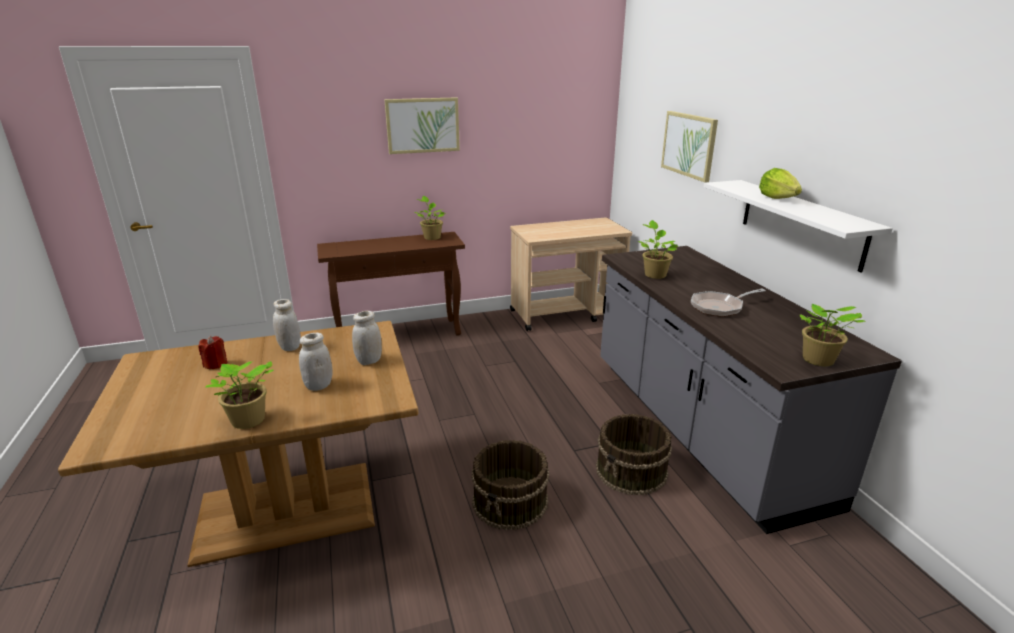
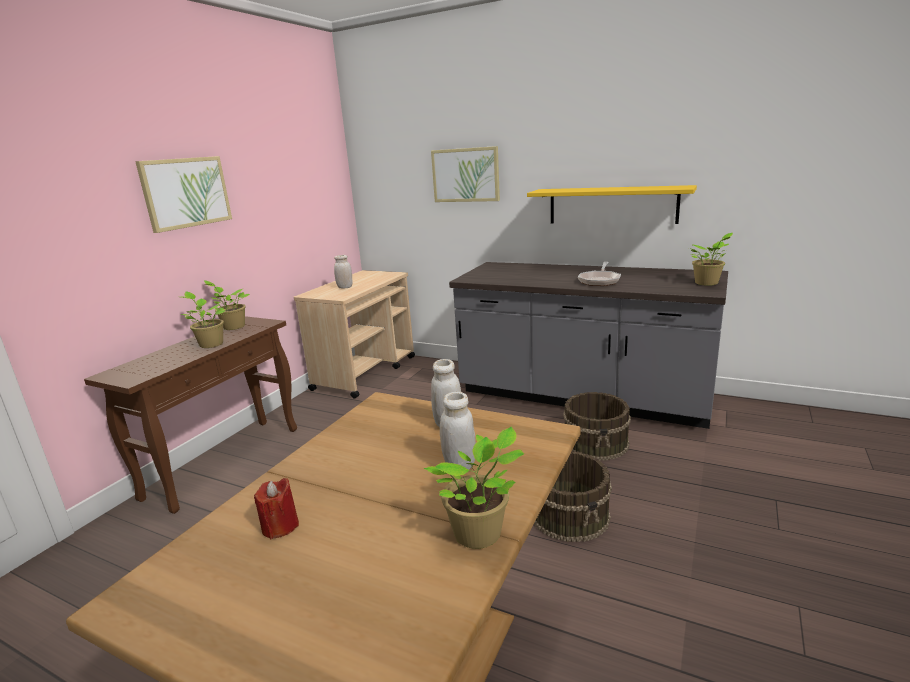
camera: 45 degrees left, 5 degrees down
(290, 347) = (332, 460): white jar -> white jar (345, 287)
(654, 274) = (516, 279): potted plant -> potted plant (210, 344)
(777, 198) = (599, 189): lettuce -> none
(801, 223) = (612, 205): white shelf -> yellow shelf

